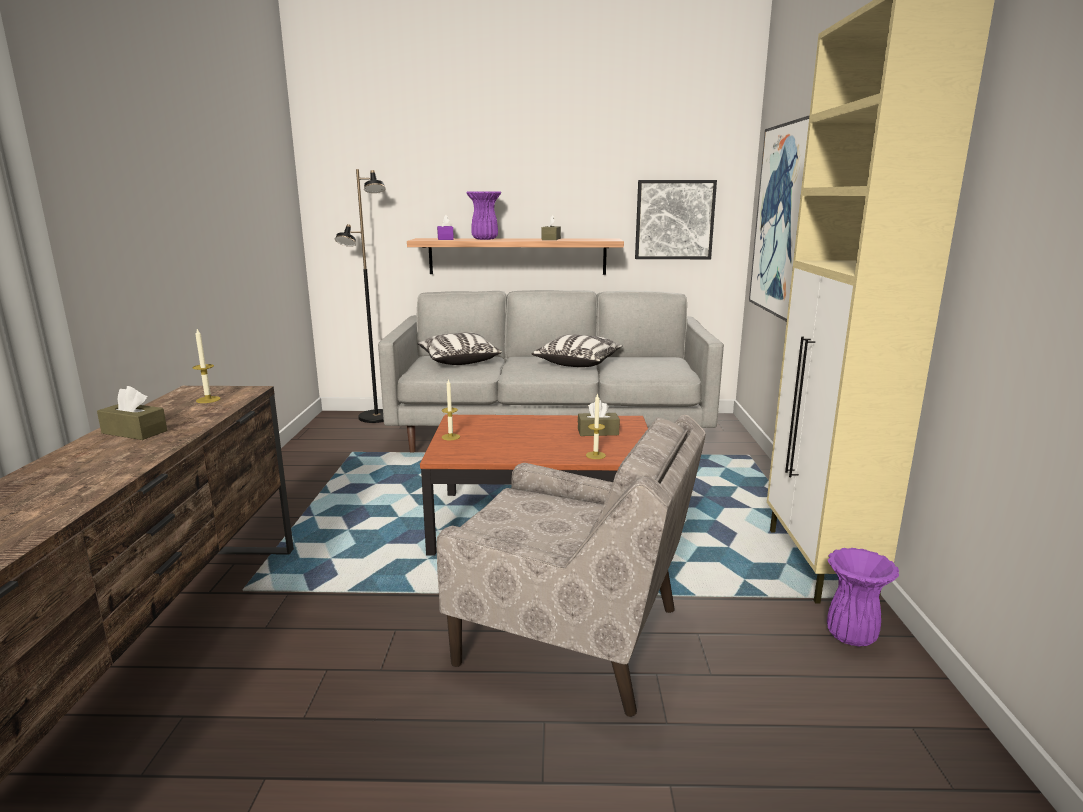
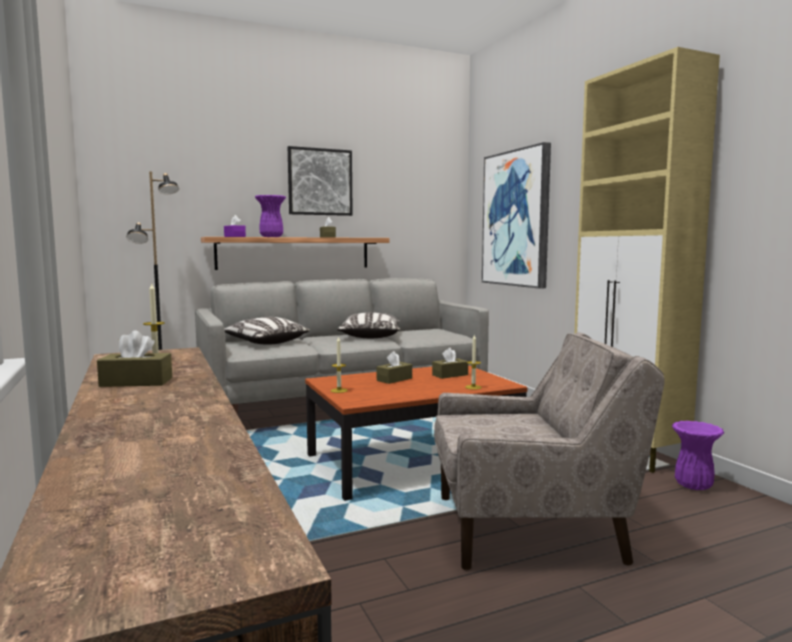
camera: 25 degrees left, 10 degrees down
(528, 429) = (394, 379): none -> brown tissue box
(674, 220) = (415, 224): picture -> picture (320, 182)

